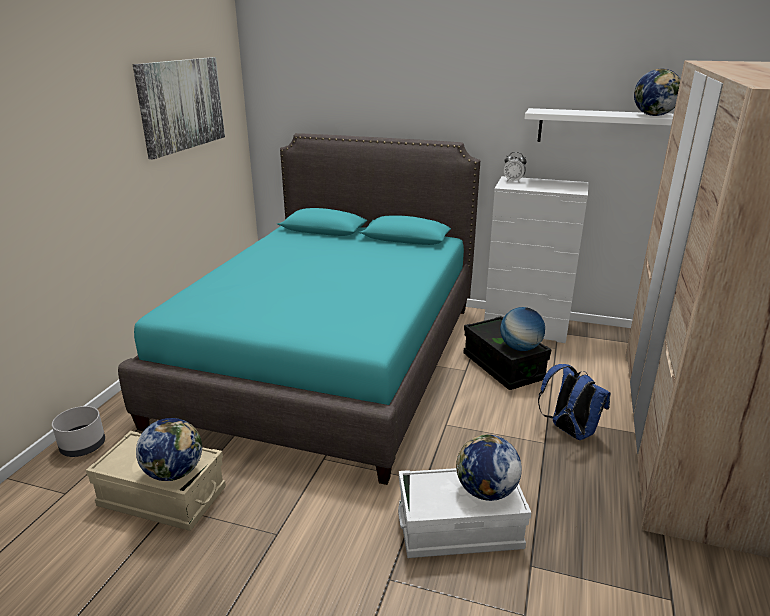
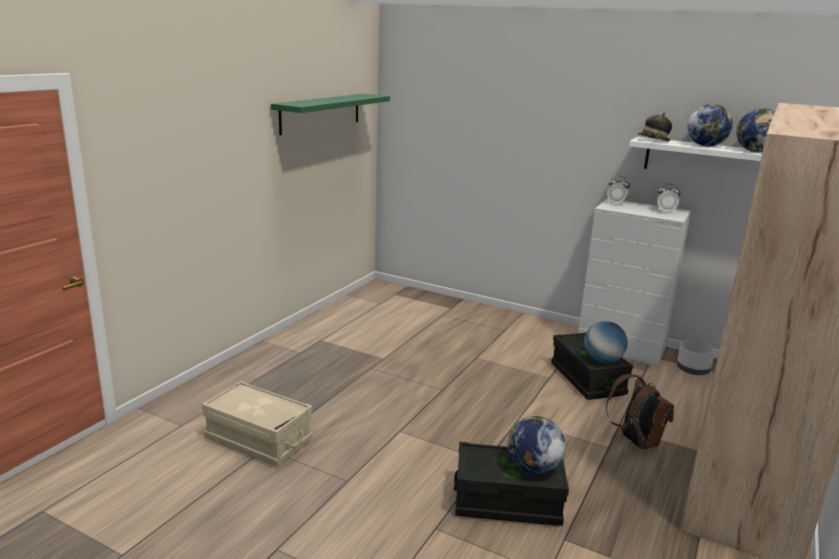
camera: 10 degrees right, 5 degrees down
(84, 446) = (200, 393): grey planter -> grey planter (693, 370)
(174, 472) = (271, 415): globe -> globe (705, 146)
(182, 105) = (321, 113): picture -> green shelf
(330, 359) = (423, 353): turquoise bed -> none
(459, 529) = (507, 502): white storage box -> black storage box
(548, 111) = (653, 141): none -> hat
(565, 186) = (665, 212): none -> alarm clock
(569, 431) = (635, 441): blue backpack -> brown backpack

